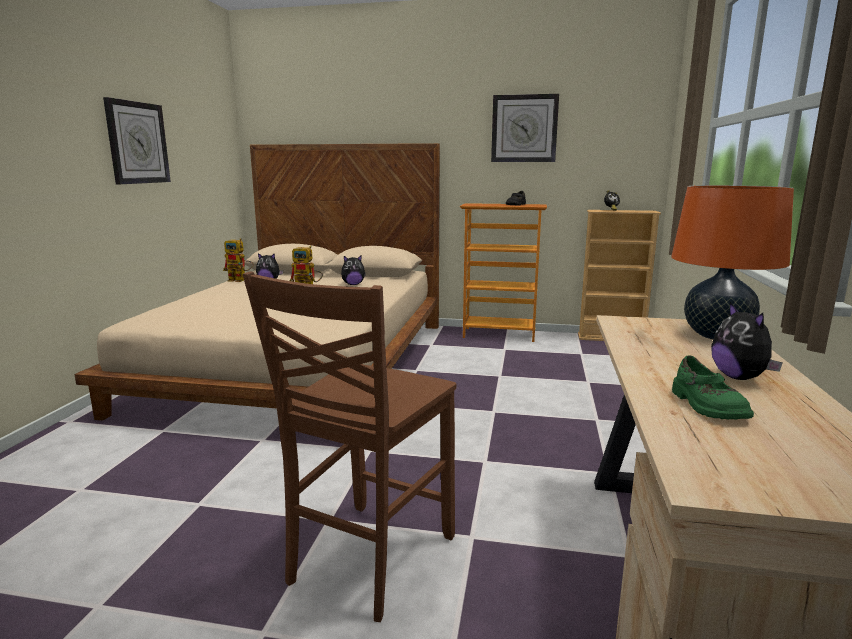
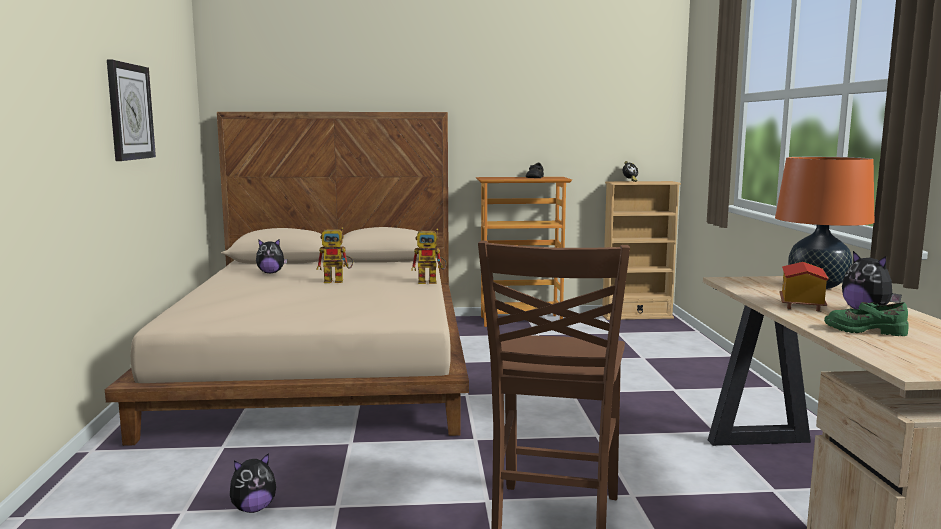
camera: 15 degrees left, 5 degrees down
(241, 280) = (233, 273): toy robot -> toy robot (432, 281)
(353, 284) = (376, 271): plush toy -> plush toy (253, 509)
(524, 128) = (537, 97): wall clock -> none
(666, 360) = (800, 304): none -> toy house
(706, 406) = (864, 330): green shoe -> green shoe turned 135 degrees clockwise

